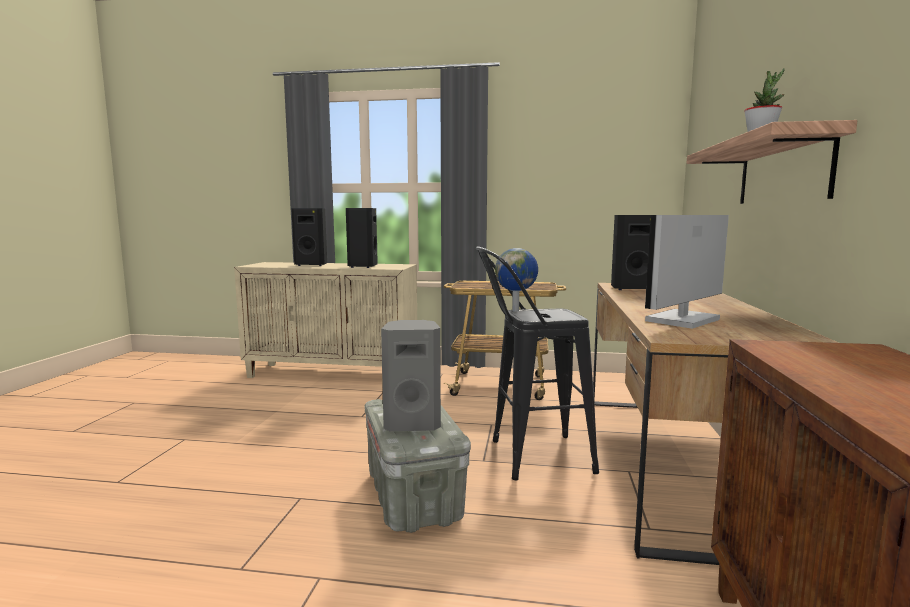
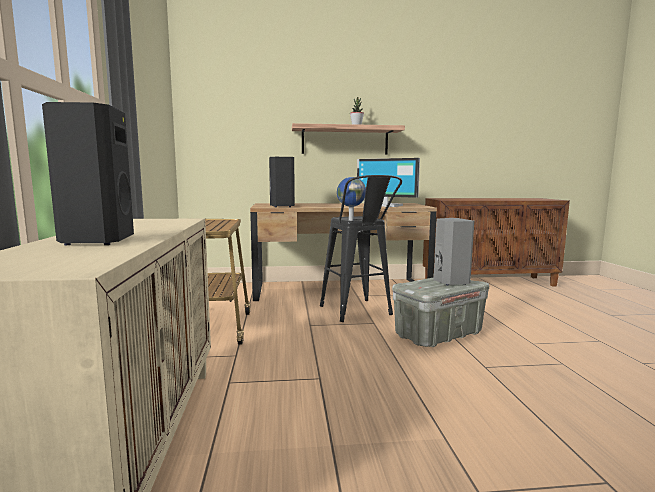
camera: 105 degrees left, 0 degrees up
(362, 266) = (154, 226): black speaker -> none

